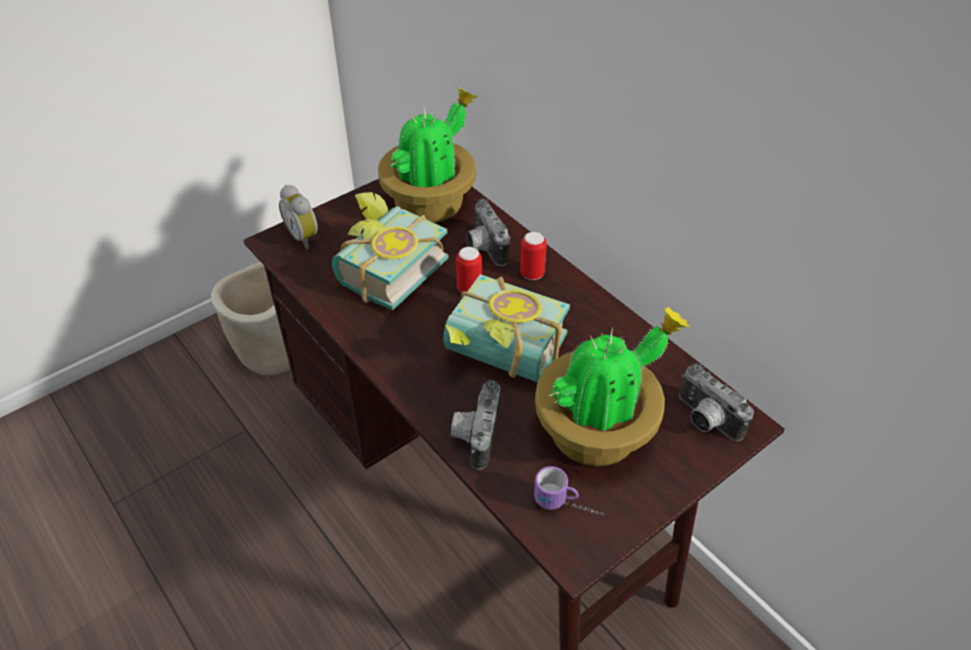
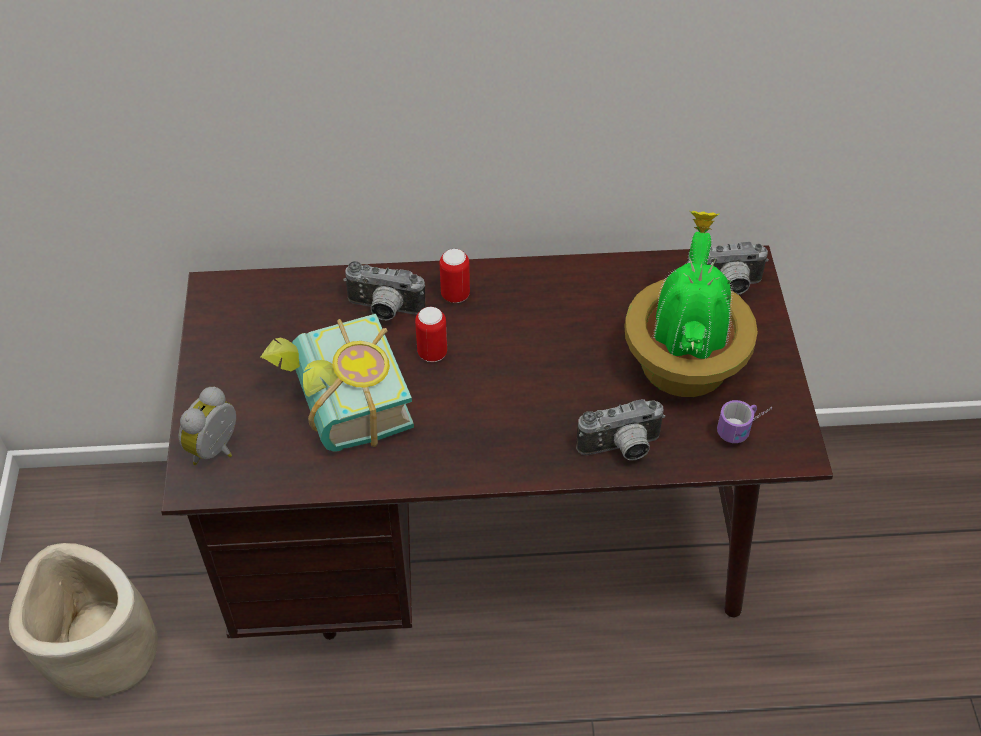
camera: 55 degrees left, 5 degrees up
(305, 237) = (217, 450): alarm clock -> alarm clock turned 120 degrees clockwise
(432, 203) = (273, 314): potted plant -> none
(474, 435) = (621, 449): camera -> camera turned 60 degrees counterclockwise
(500, 356) = (542, 378): book -> none

